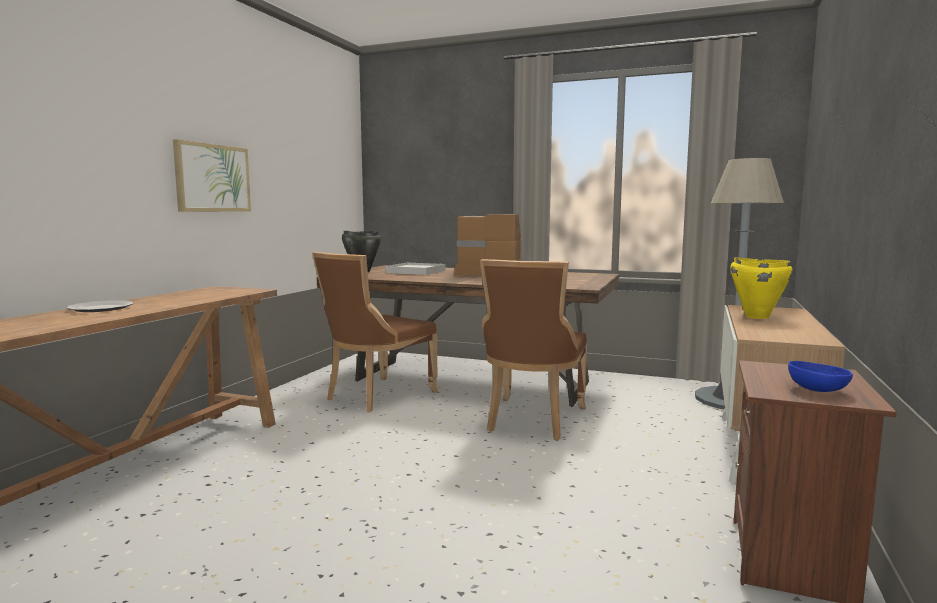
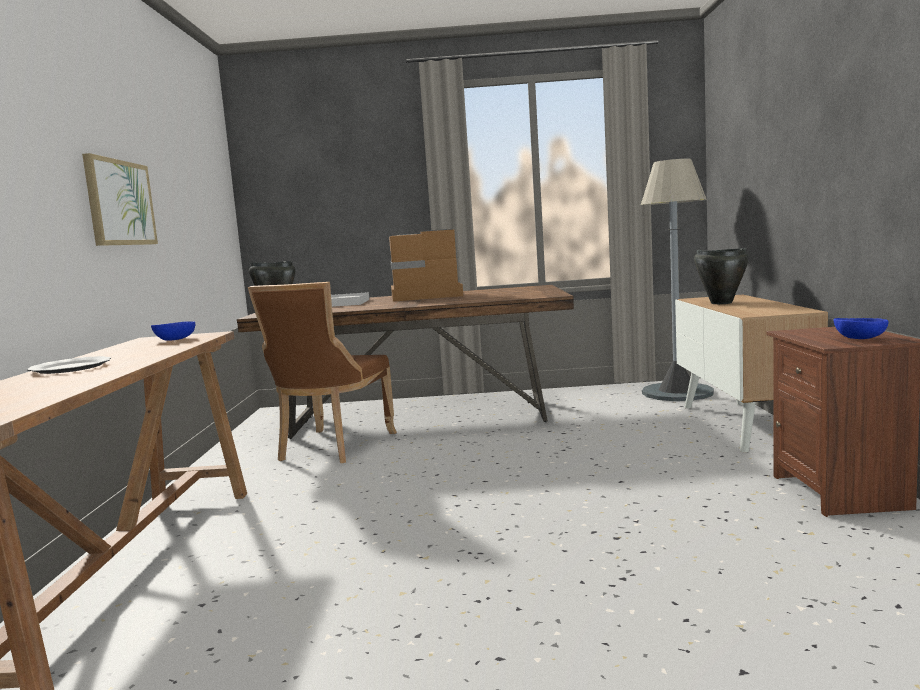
camera: 20 degrees left, 0 degrees up
(223, 292) = (175, 339): none -> blue bowl
(532, 420) = (522, 439): brown chair -> none
(756, 316) = (721, 303): yellow cooking pot -> black cooking pot

